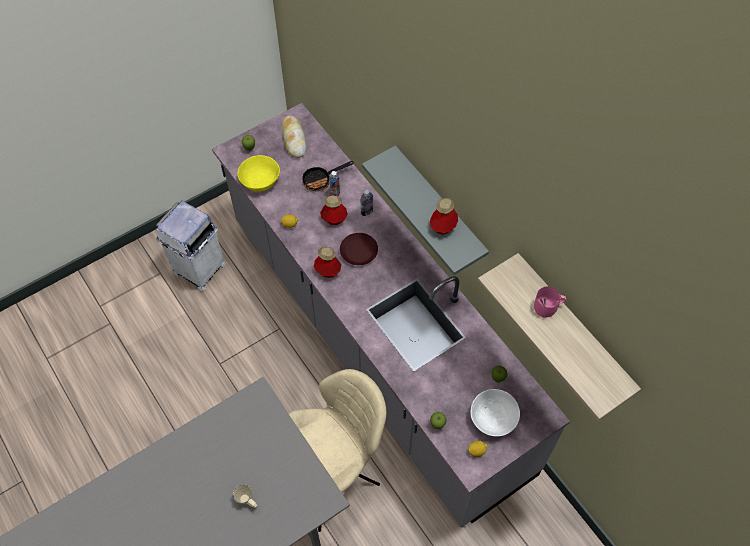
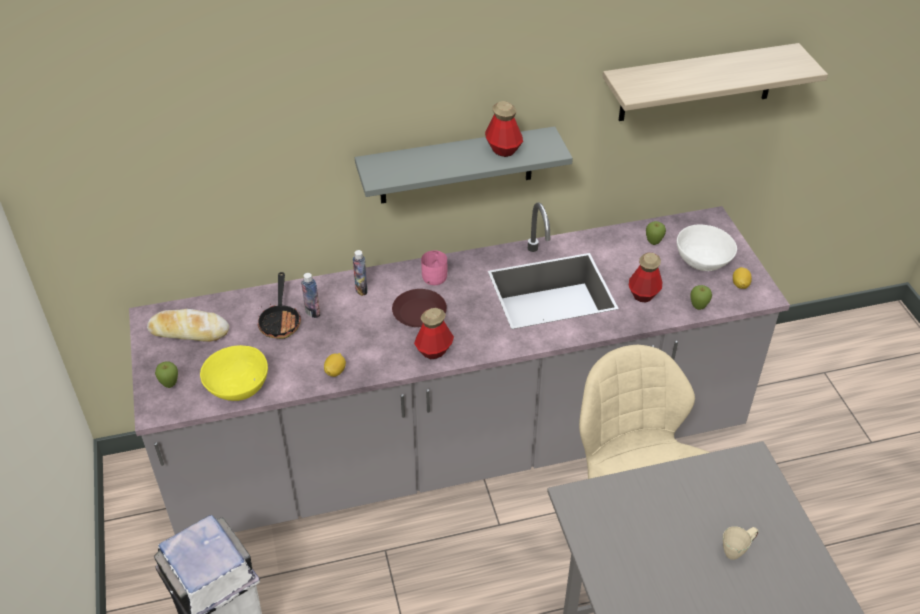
camera: 70 degrees left, 15 degrees down
(334, 219) = (353, 323): bottle -> bottle (643, 294)
(548, 307) = (683, 69): pink mug -> pink mug (435, 274)

